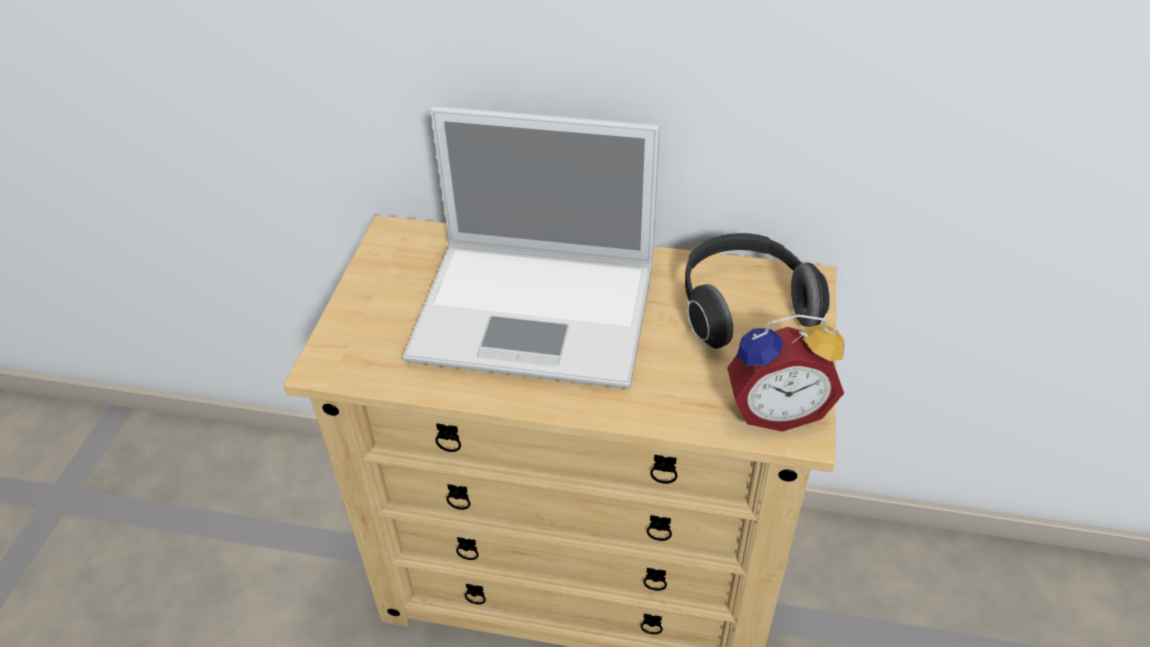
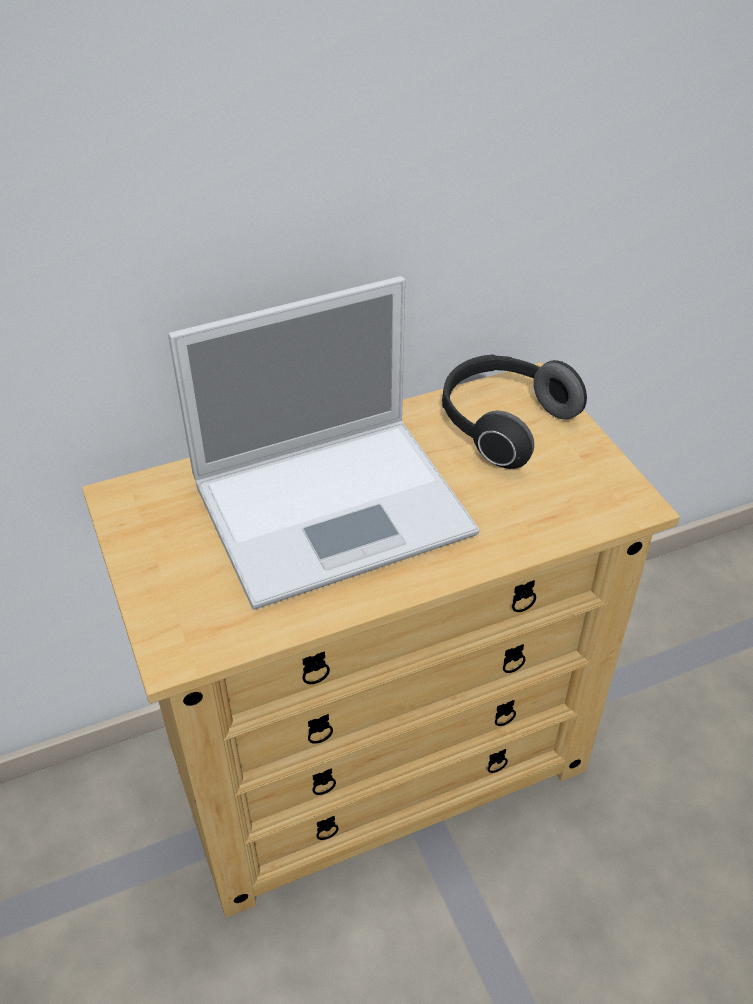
camera: 35 degrees left, 0 degrees up
(776, 409) = (602, 495): alarm clock -> none

